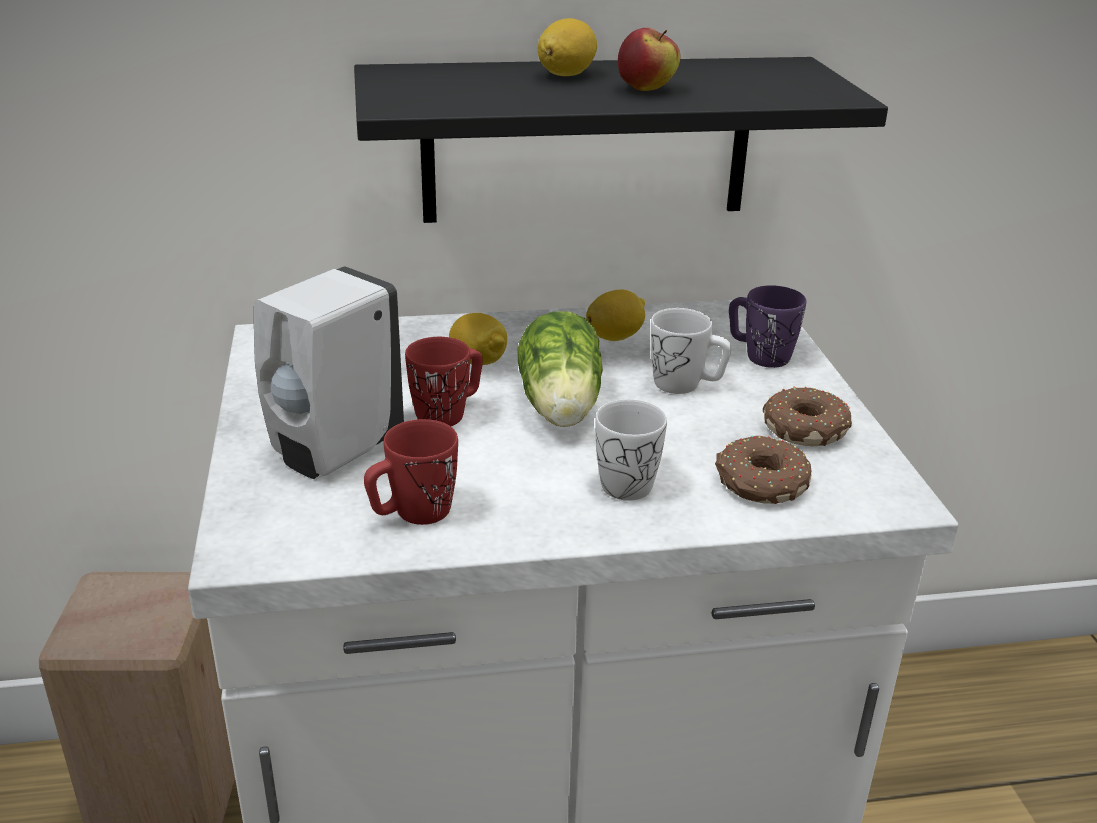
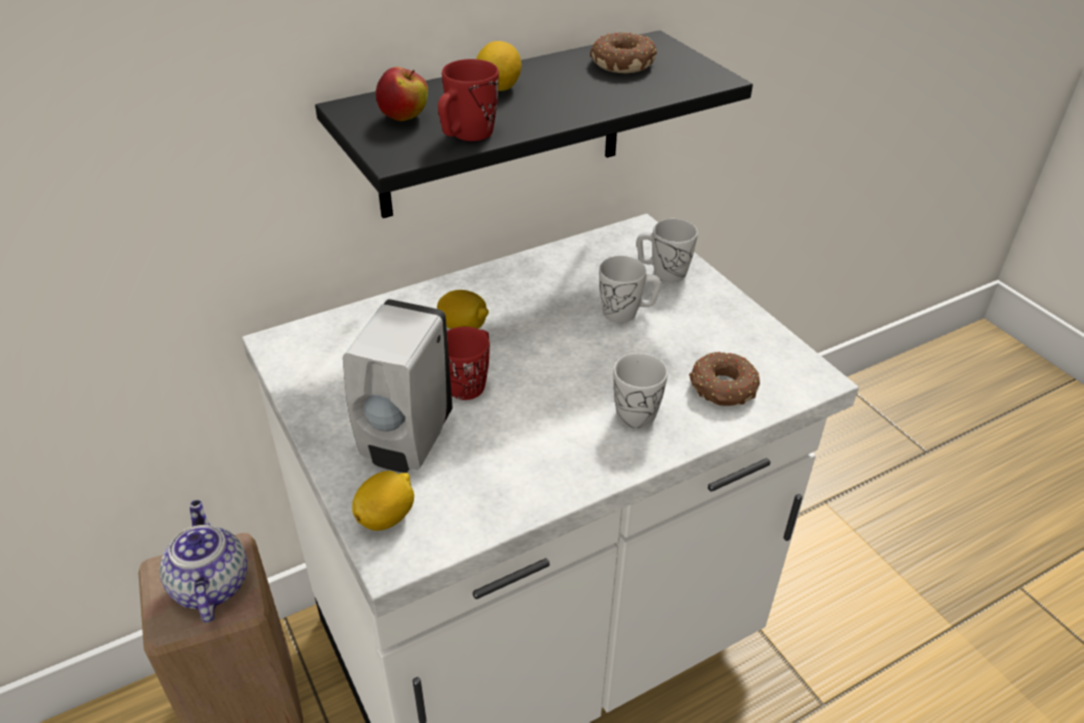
camera: 20 degrees left, 10 degrees up
(137, 612) = (210, 584): none -> teapot
(412, 514) = (500, 483): red mug -> red mug (466, 136)
(560, 408) = (550, 357): lettuce -> none
(615, 337) = (552, 278): lemon -> lemon (386, 517)
(646, 89) = (573, 95): apple -> apple (404, 117)
(759, 355) = (662, 272): purple mug -> white mug
(805, 428) = (726, 331): donut -> donut (622, 63)

